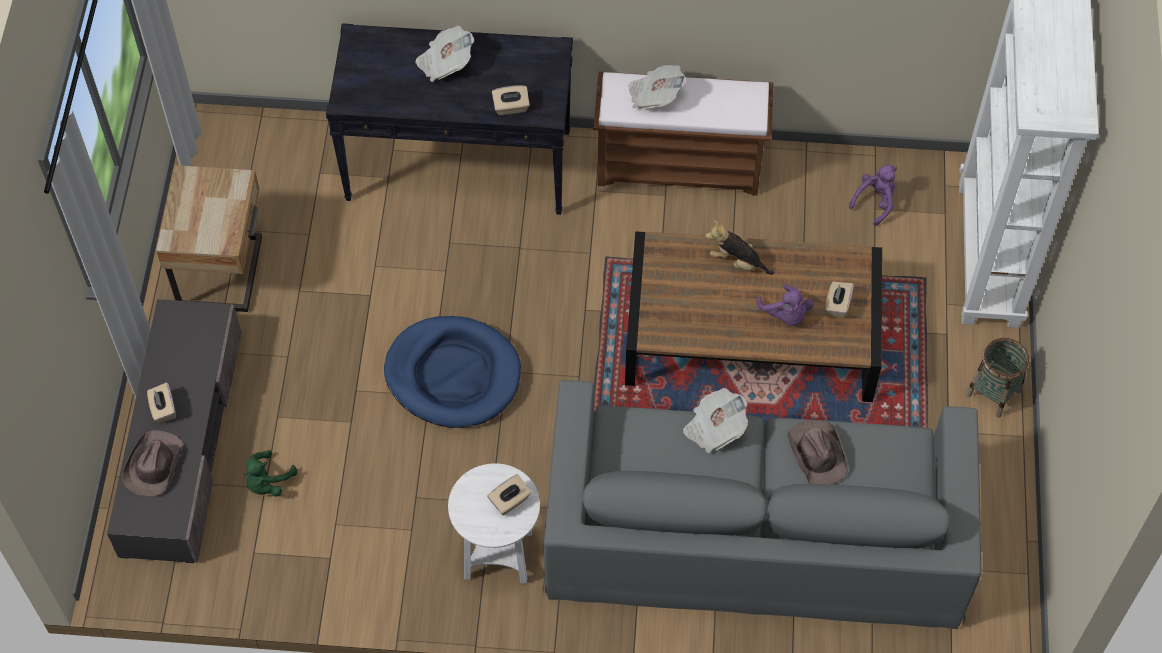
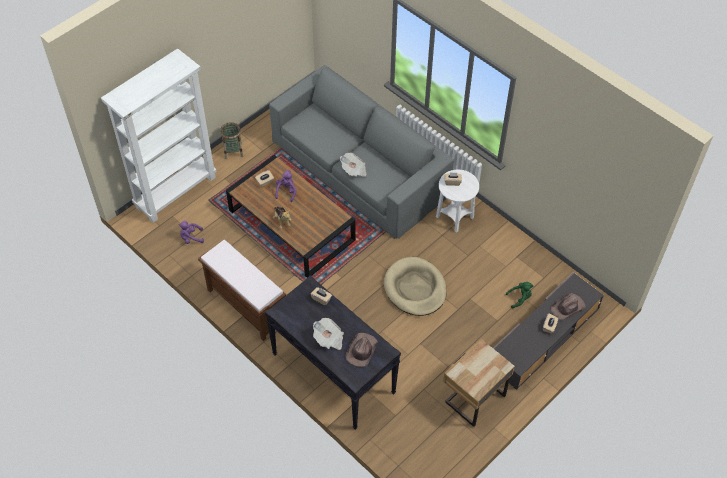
camera: 140 degrees left, 5 degrees down
(453, 375) = (415, 288): blue dog bed -> beige dog bed
(654, 96) = (250, 283): newspaper -> none
(817, 453) = (328, 140): brown hat -> brown hat (361, 350)

